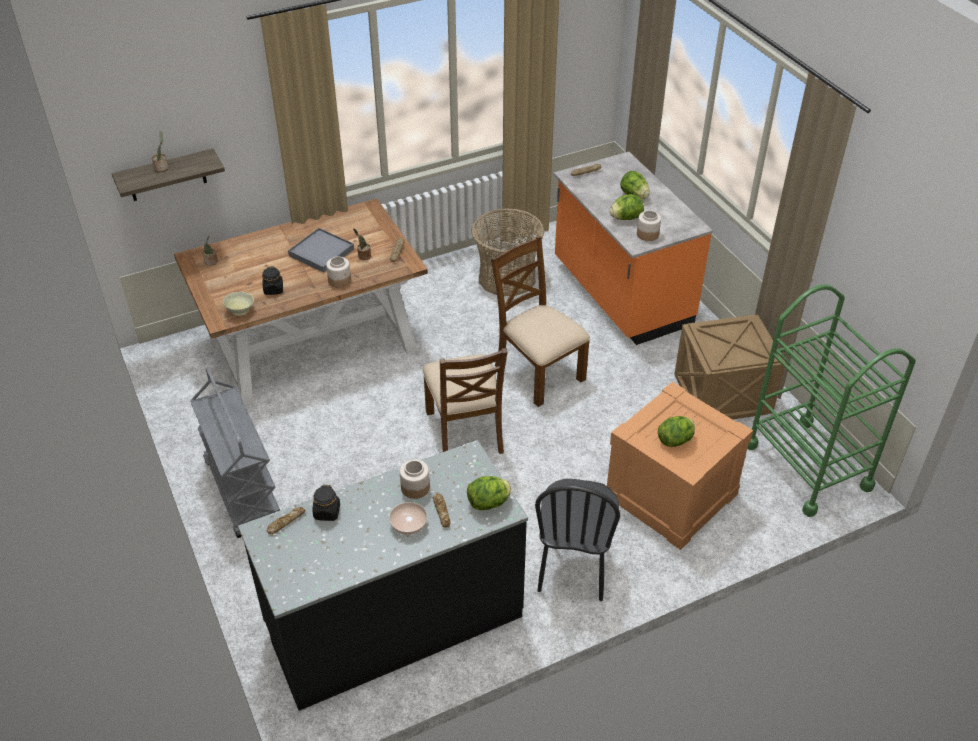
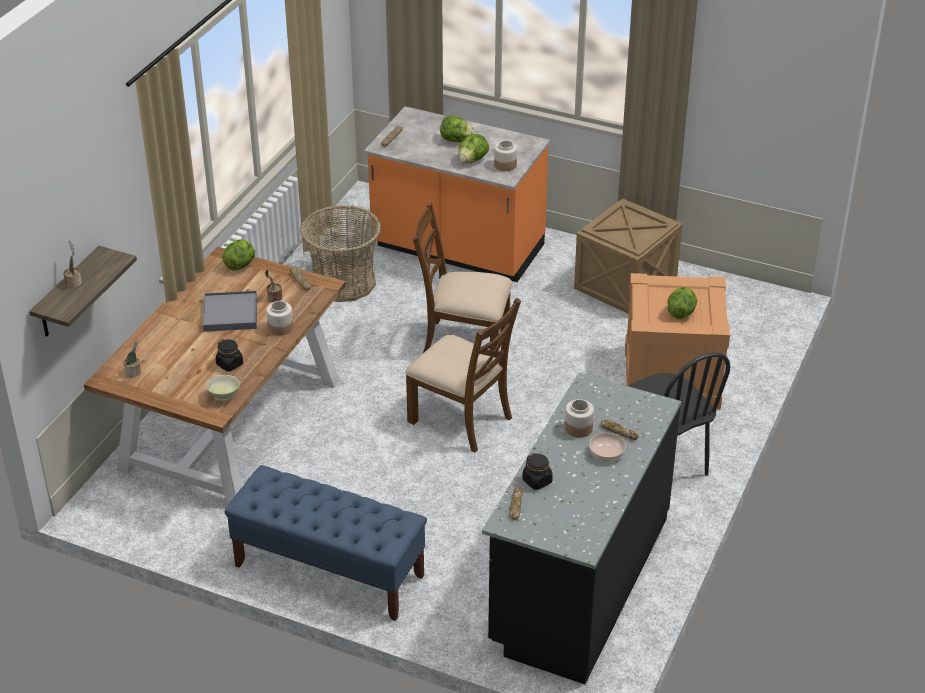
camera: 40 degrees left, 5 degrees down
(242, 490) = (328, 570): grey cart -> blue bench
(489, 503) = (643, 407): lettuce -> lettuce (241, 265)
(807, 466) = (739, 304): green cart -> none

